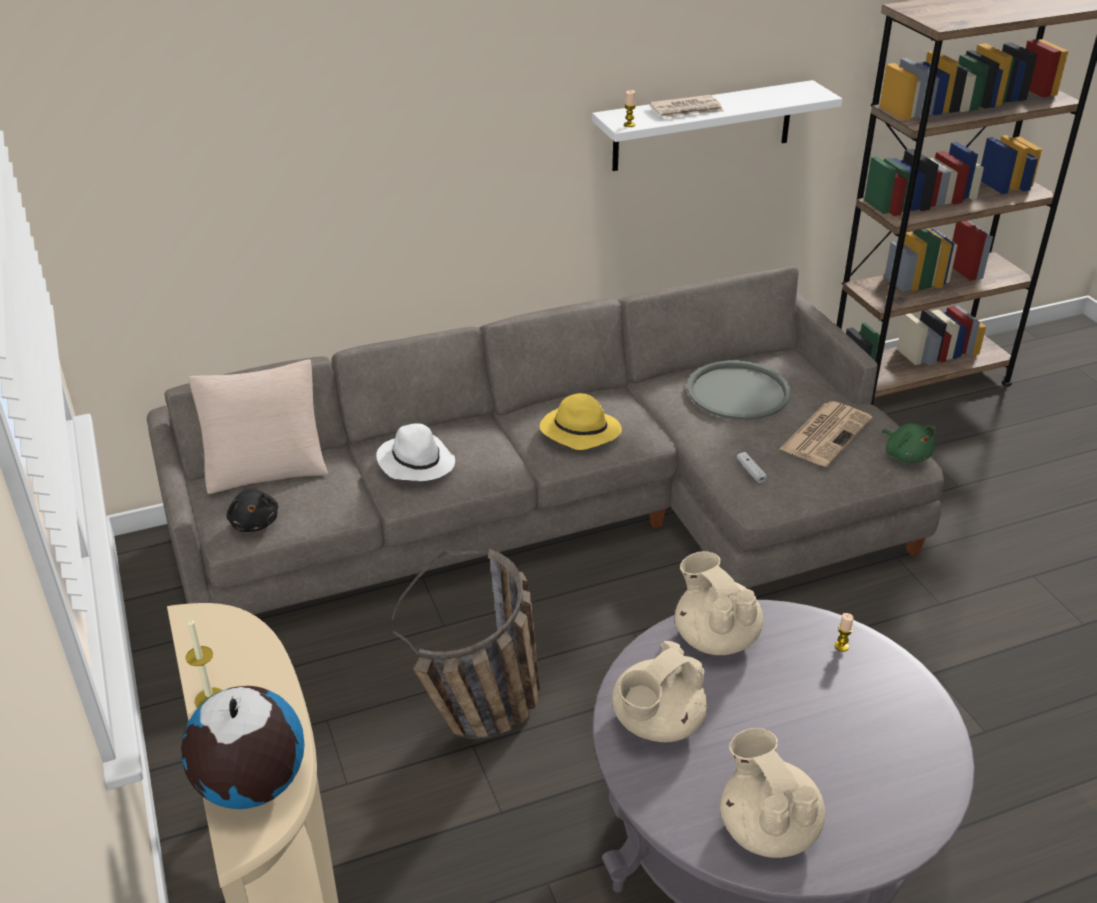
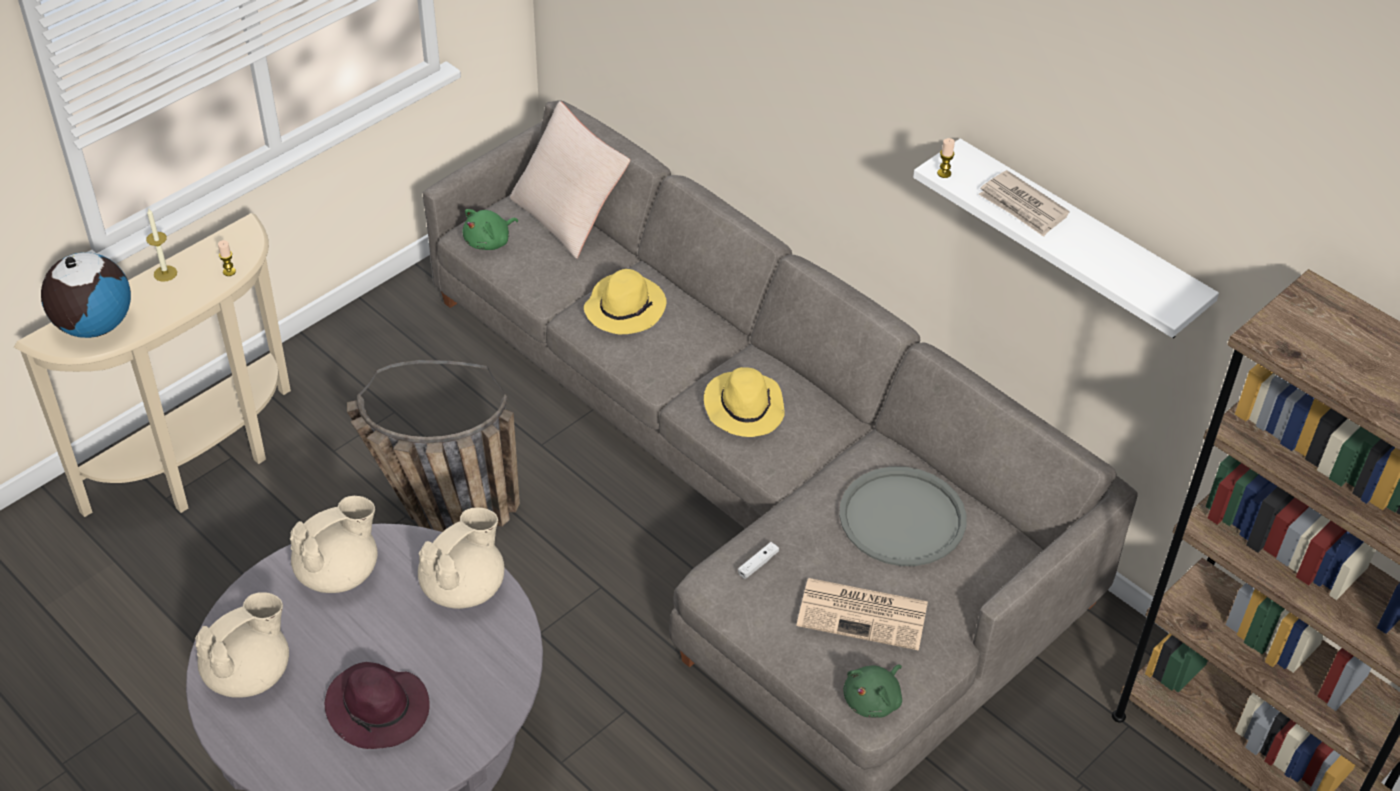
camera: 65 degrees right, 10 degrees up
(254, 522) = (489, 241): black plush toy -> green plush toy
(415, 462) = (625, 307): white hat -> yellow hat
(656, 723) = (339, 572): beige teapot -> beige teapot turned 120 degrees clockwise
(841, 646) = (492, 685): candle -> candle (229, 272)
(848, 732) = (379, 710): none -> purple hat

